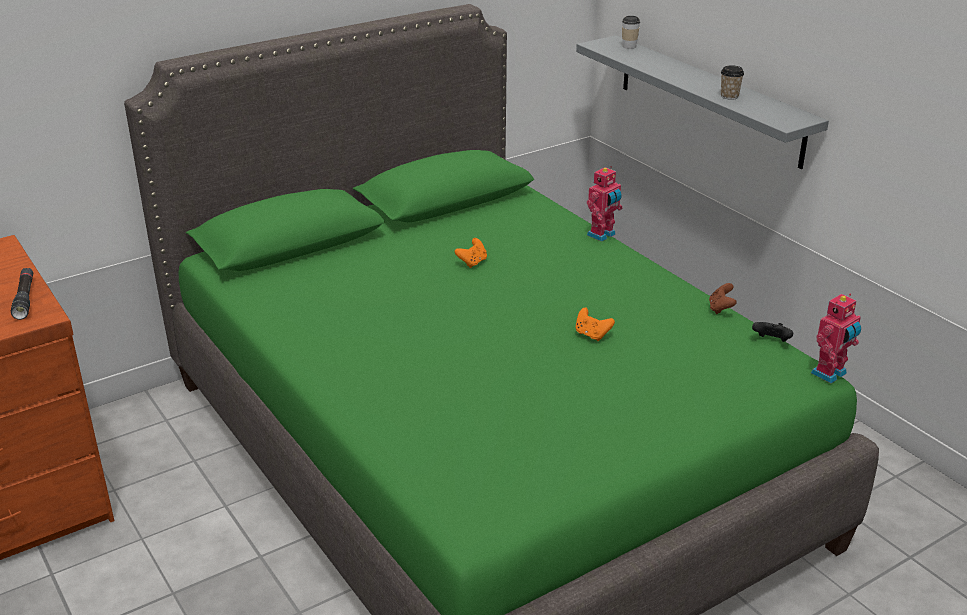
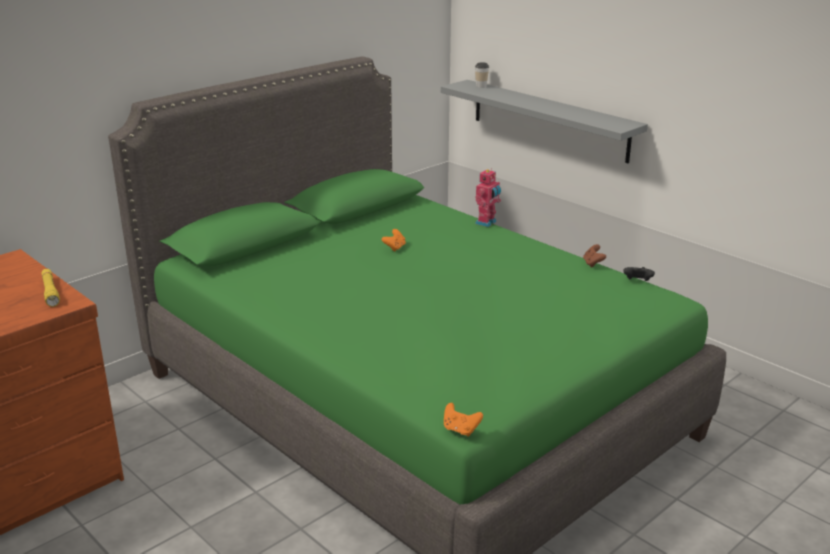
camera: 10 degrees left, 5 degrees down
(25, 299) = (50, 292): black flashlight -> yellow flashlight
(592, 335) = (504, 288): orange game controller -> orange game controller (460, 430)
(729, 96) = (570, 113): cup -> none
(830, 374) = (687, 299): toy robot -> none

